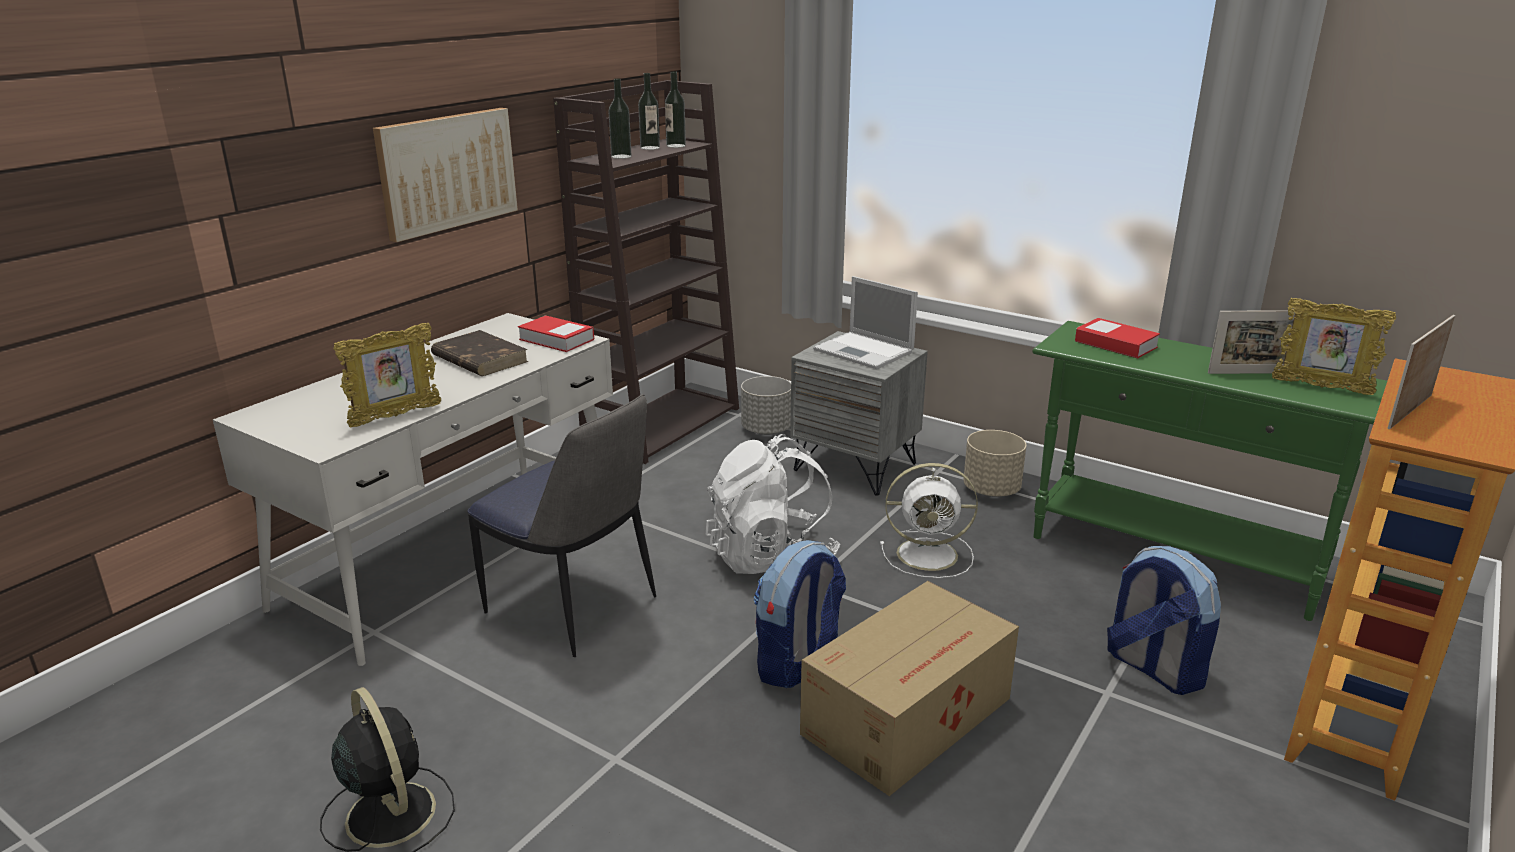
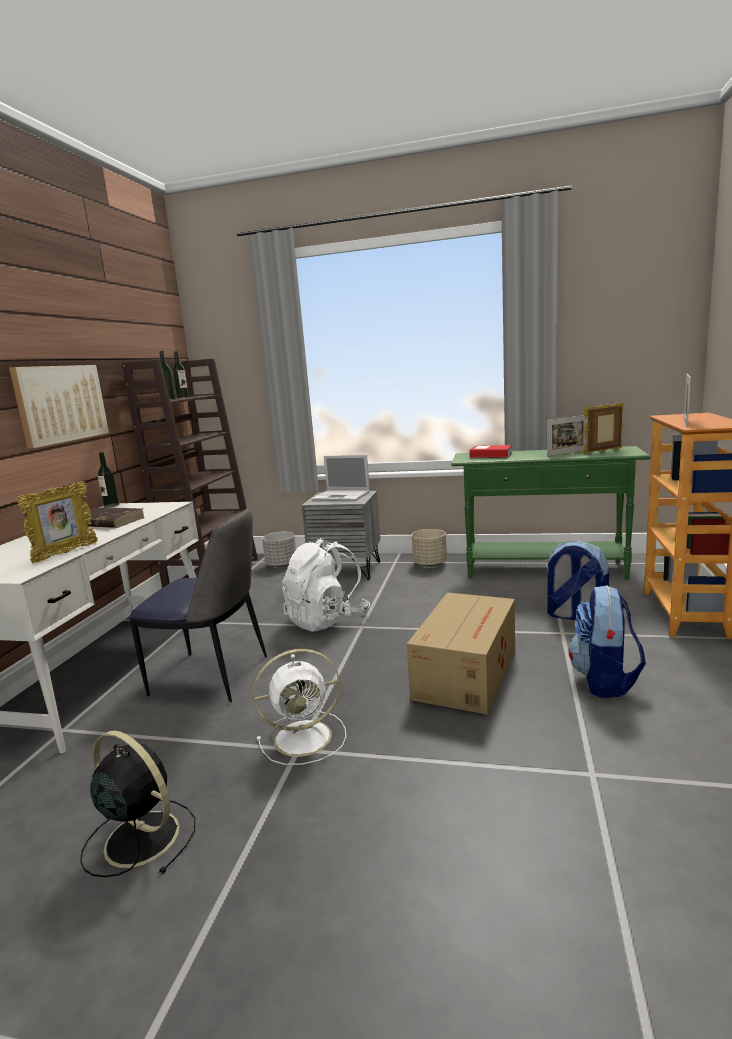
camera: 20 degrees left, 10 degrees down
(556, 339) = (156, 507): book -> none
(676, 146) = (198, 396): bottle -> bottle (111, 505)
(798, 664) = (382, 666): backpack -> backpack (605, 681)
(930, 554) = (419, 598): white fan -> white fan (305, 737)
(1321, 387) = (603, 451): picture frame -> picture frame turned 150 degrees clockwise

